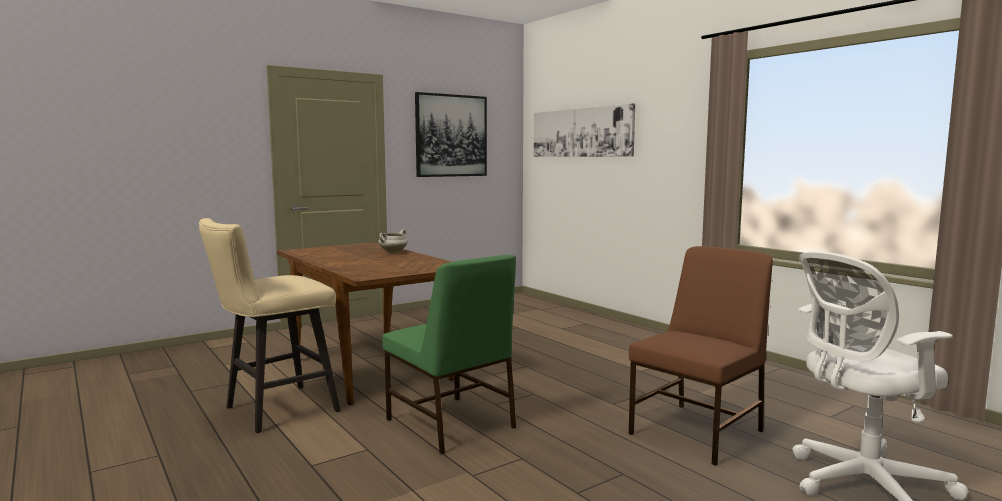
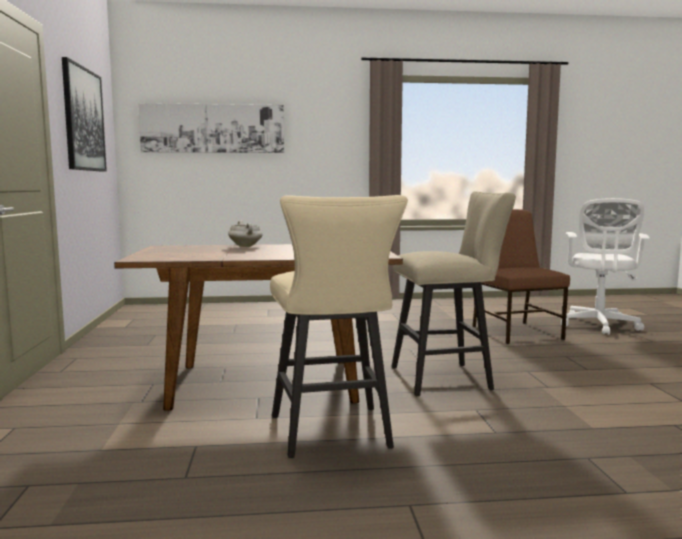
camera: 60 degrees left, 0 degrees up
(451, 424) = (448, 378): green chair -> beige stool

